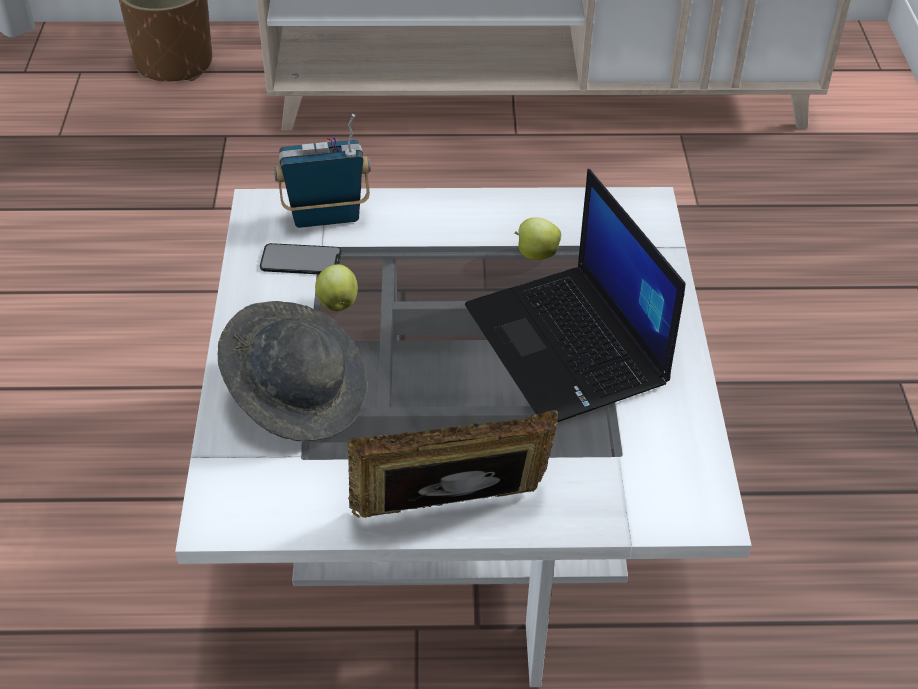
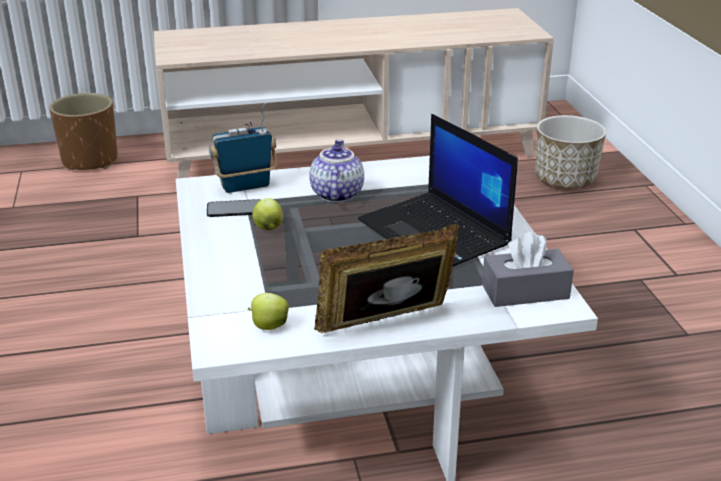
camera: 10 degrees left, 15 degrees down
(298, 394) = (256, 276): grey hat -> none
(447, 249) = (335, 194): none -> teapot
(536, 254) = (396, 191): apple -> apple (269, 326)
(662, 479) = (525, 291): none -> grey tissue box
(841, 179) = (564, 180): none -> planter

